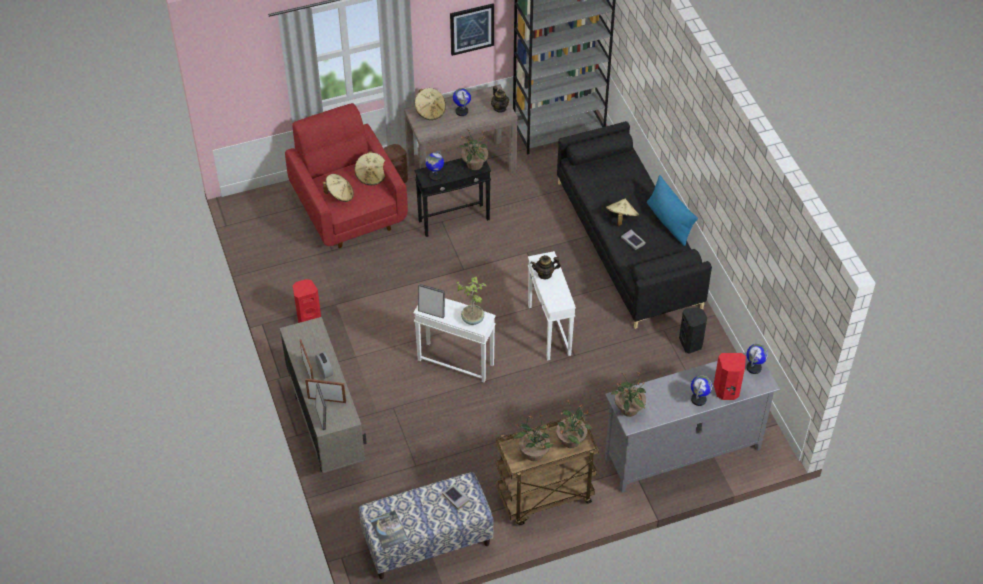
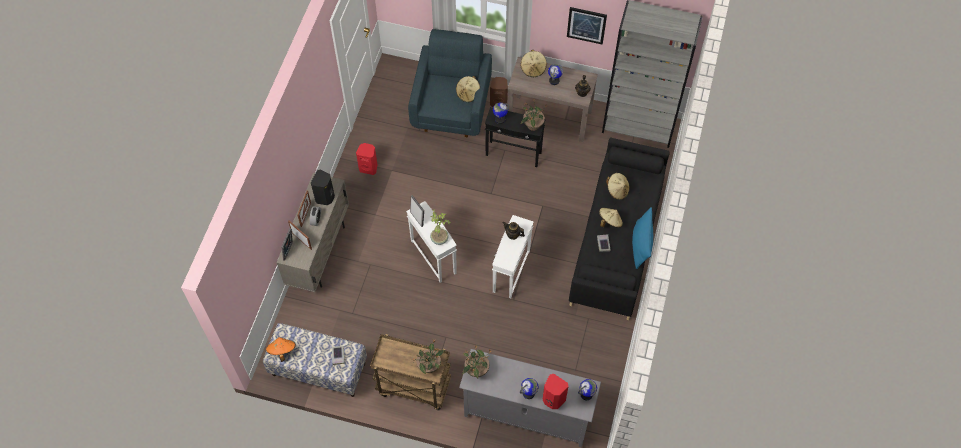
camera: 35 degrees right, 10 degrees up
(340, 195) = (437, 96): beige hat -> beige hat (617, 190)
(348, 210) = (451, 107): red armchair -> blue armchair
(389, 530) = (282, 351): book -> orange hat
(533, 452) = (398, 359): potted plant -> none
(691, 343) = (599, 340): black speaker -> black speaker (325, 197)

